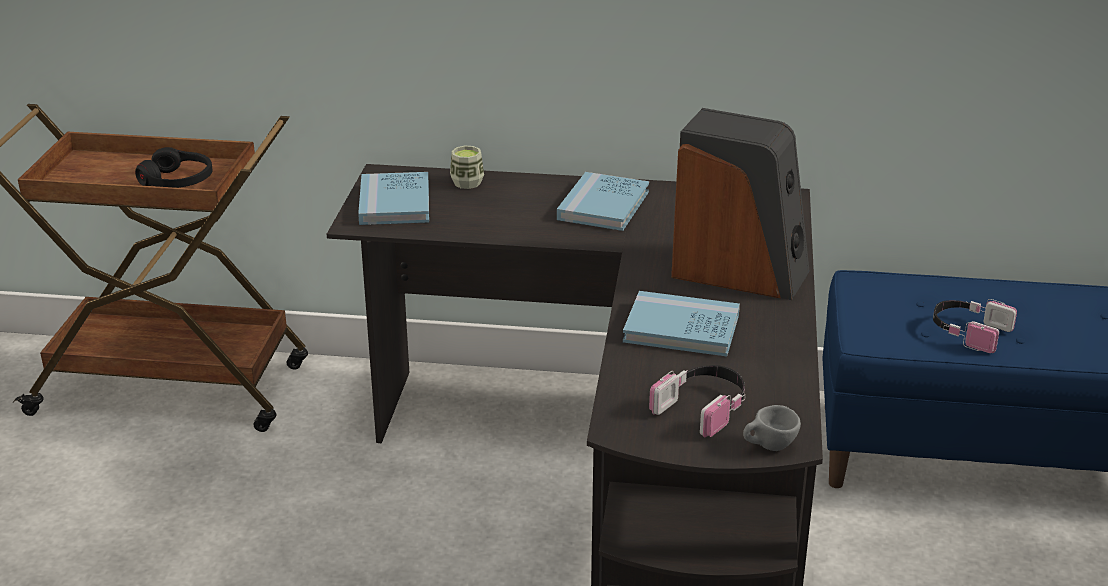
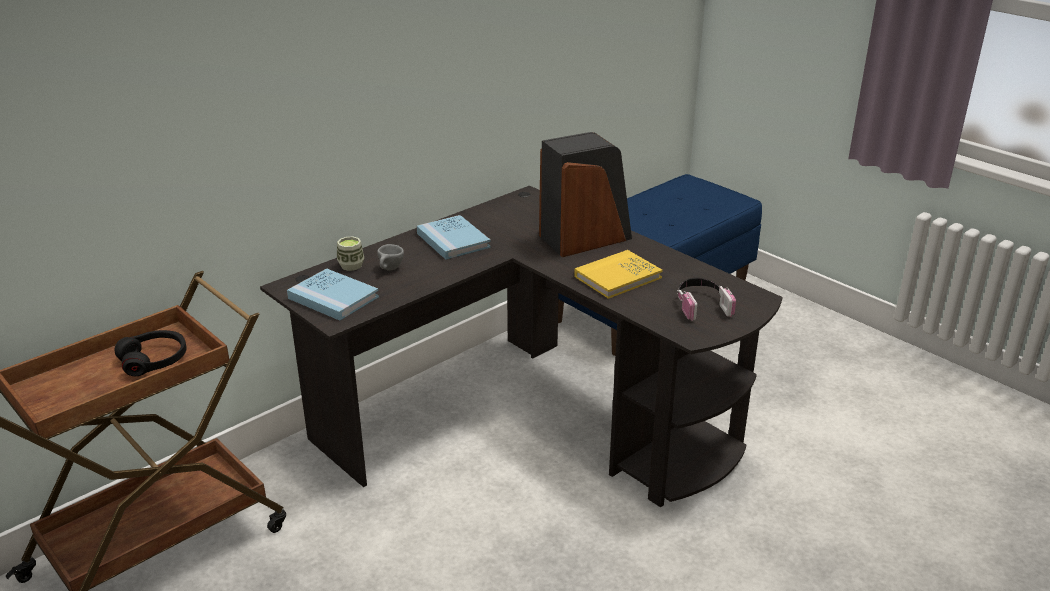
camera: 50 degrees left, 0 degrees up
(681, 328) = (618, 277): blue book -> yellow book
(769, 448) = (759, 305): grey cup -> grey cup (390, 270)
(968, 332) = (651, 230): headphones -> none

